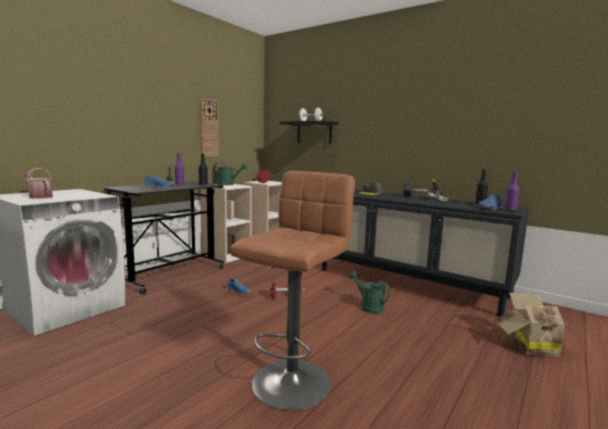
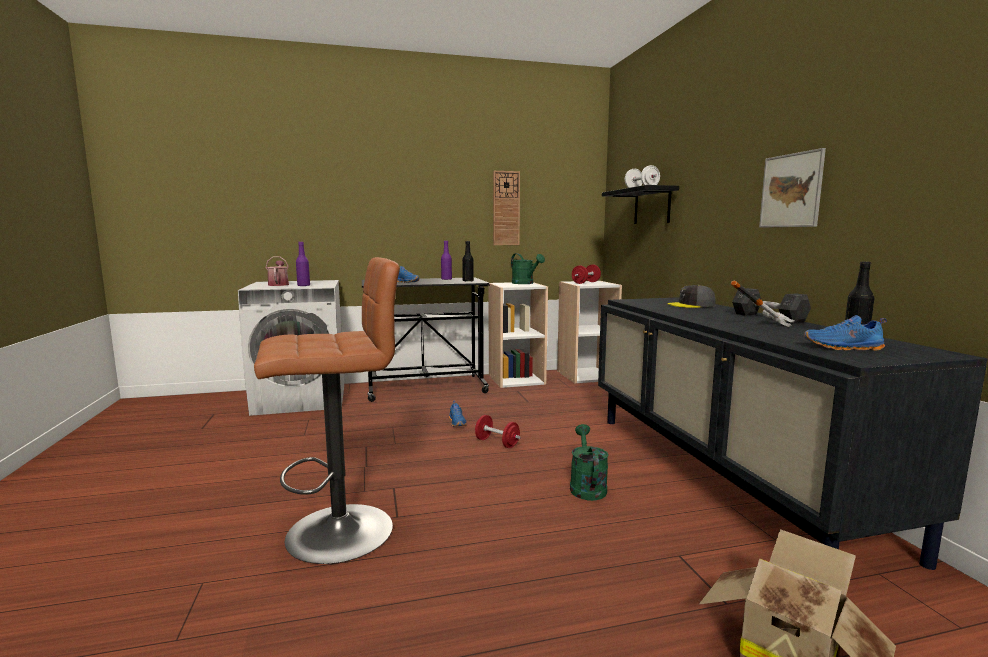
camera: 40 degrees right, 0 degrees up
(423, 132) = (791, 190): none -> picture
(510, 210) = (881, 356): purple bottle -> purple bottle (303, 286)

